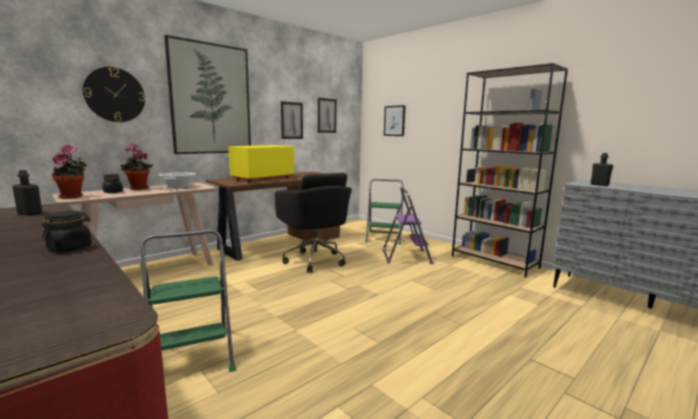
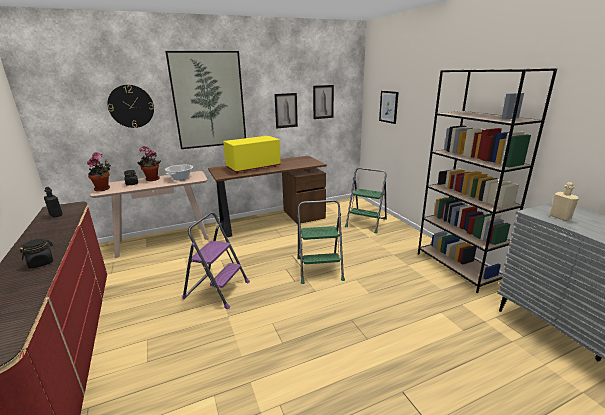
camera: 20 degrees right, 10 degrees up
(192, 353) = (150, 323): green step ladder -> green step ladder (319, 267)
(313, 260) = (286, 244): black office chair -> none
(404, 256) = (369, 249): purple step ladder -> purple step ladder (215, 289)
(599, 185) = (560, 217): black bottle -> beige bottle

